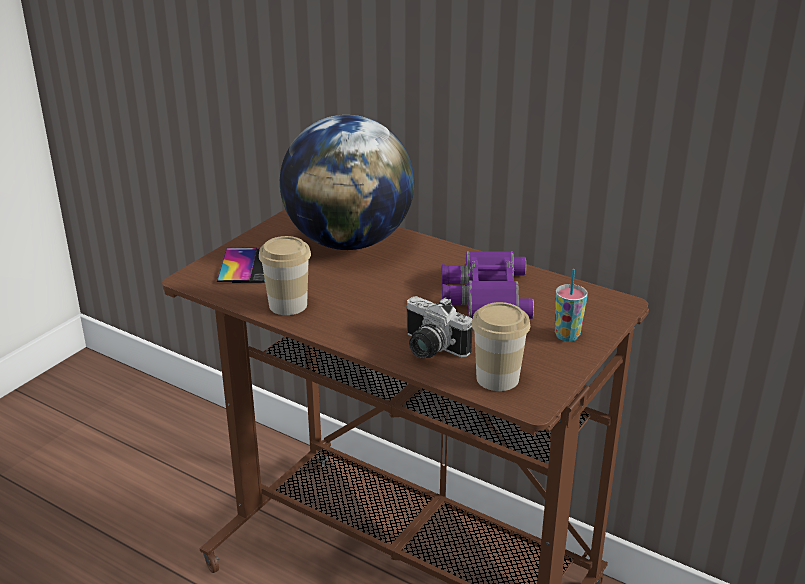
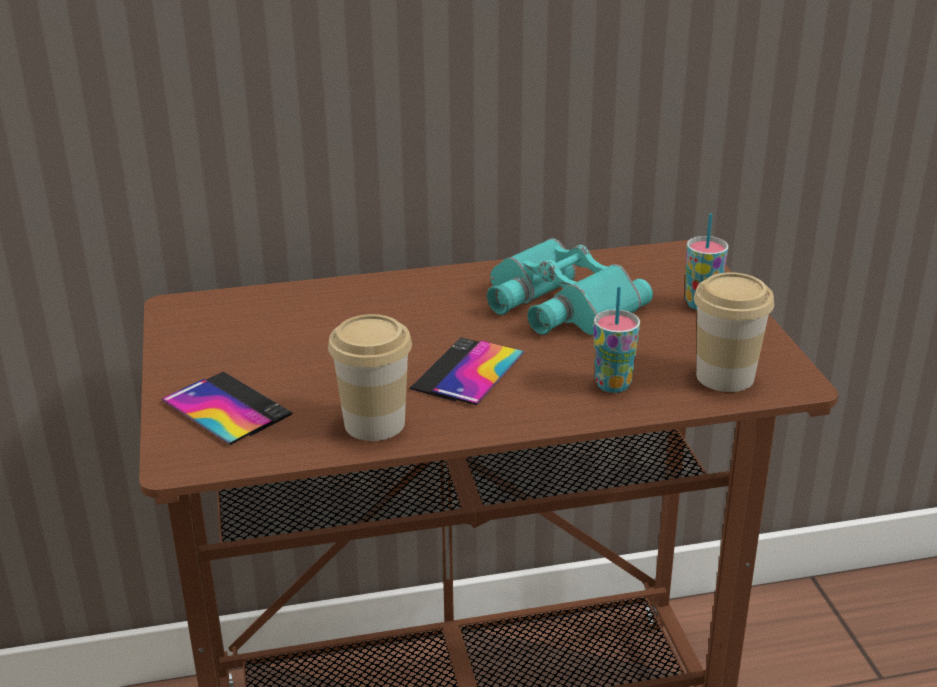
camera: 45 degrees left, 0 degrees up
(348, 242) = (306, 319): globe -> none
(373, 304) = (468, 371): none -> phone
(429, 349) = (613, 385): camera -> cup
(484, 295) = (557, 304): purple binoculars -> turquoise binoculars

